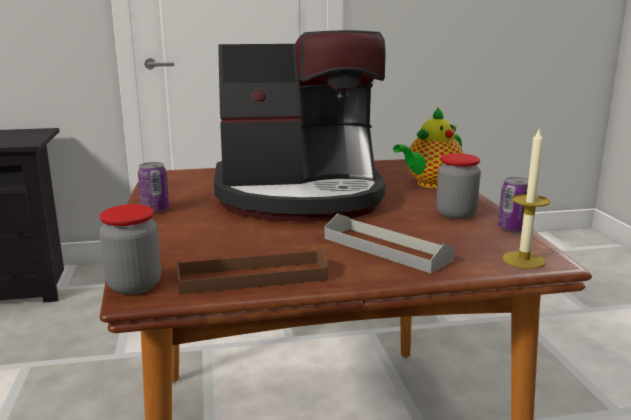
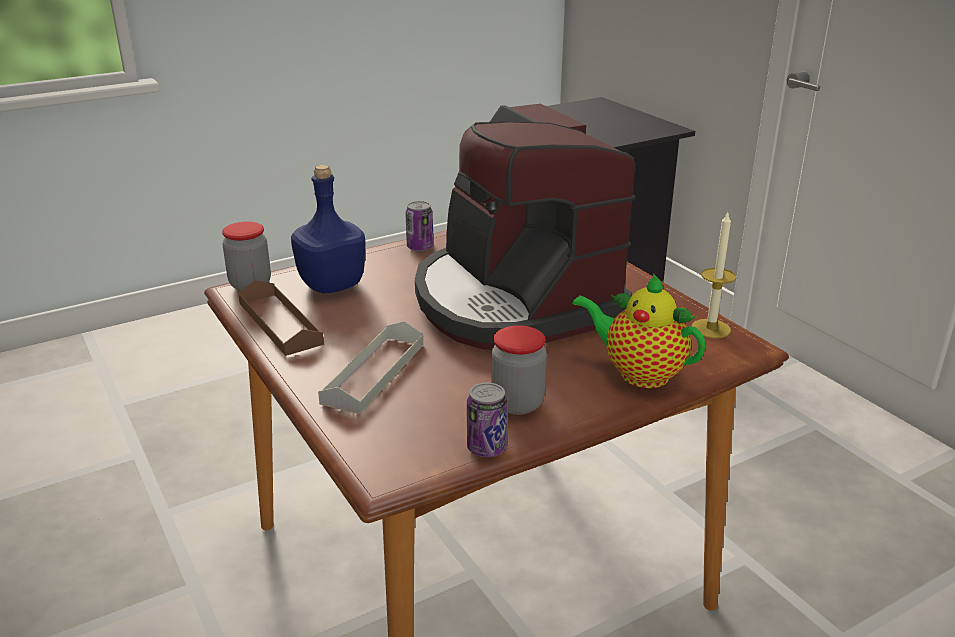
camera: 70 degrees right, 10 degrees up
(190, 249) = (330, 285): none -> blue bottle
(523, 260) = (379, 459): candle -> candle (711, 328)

